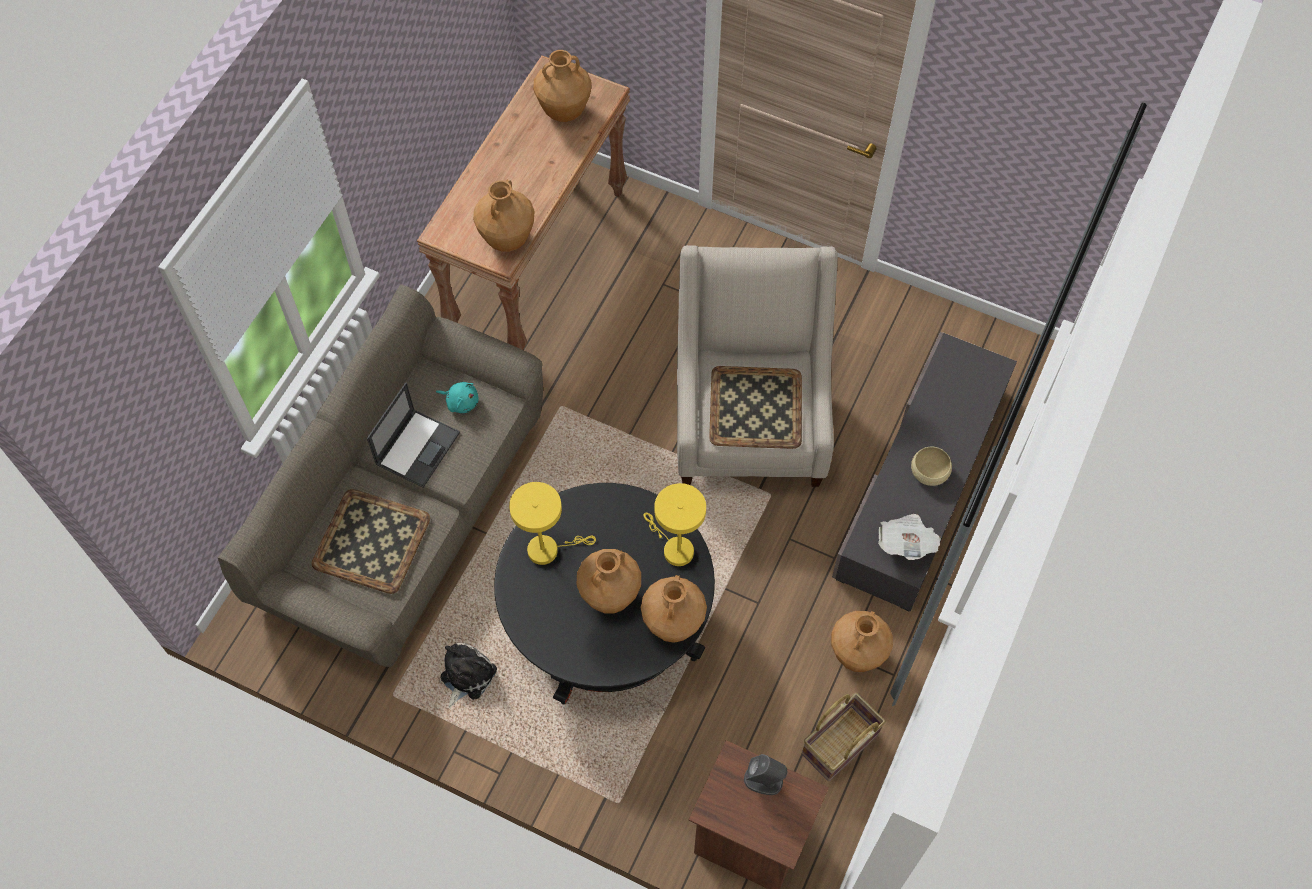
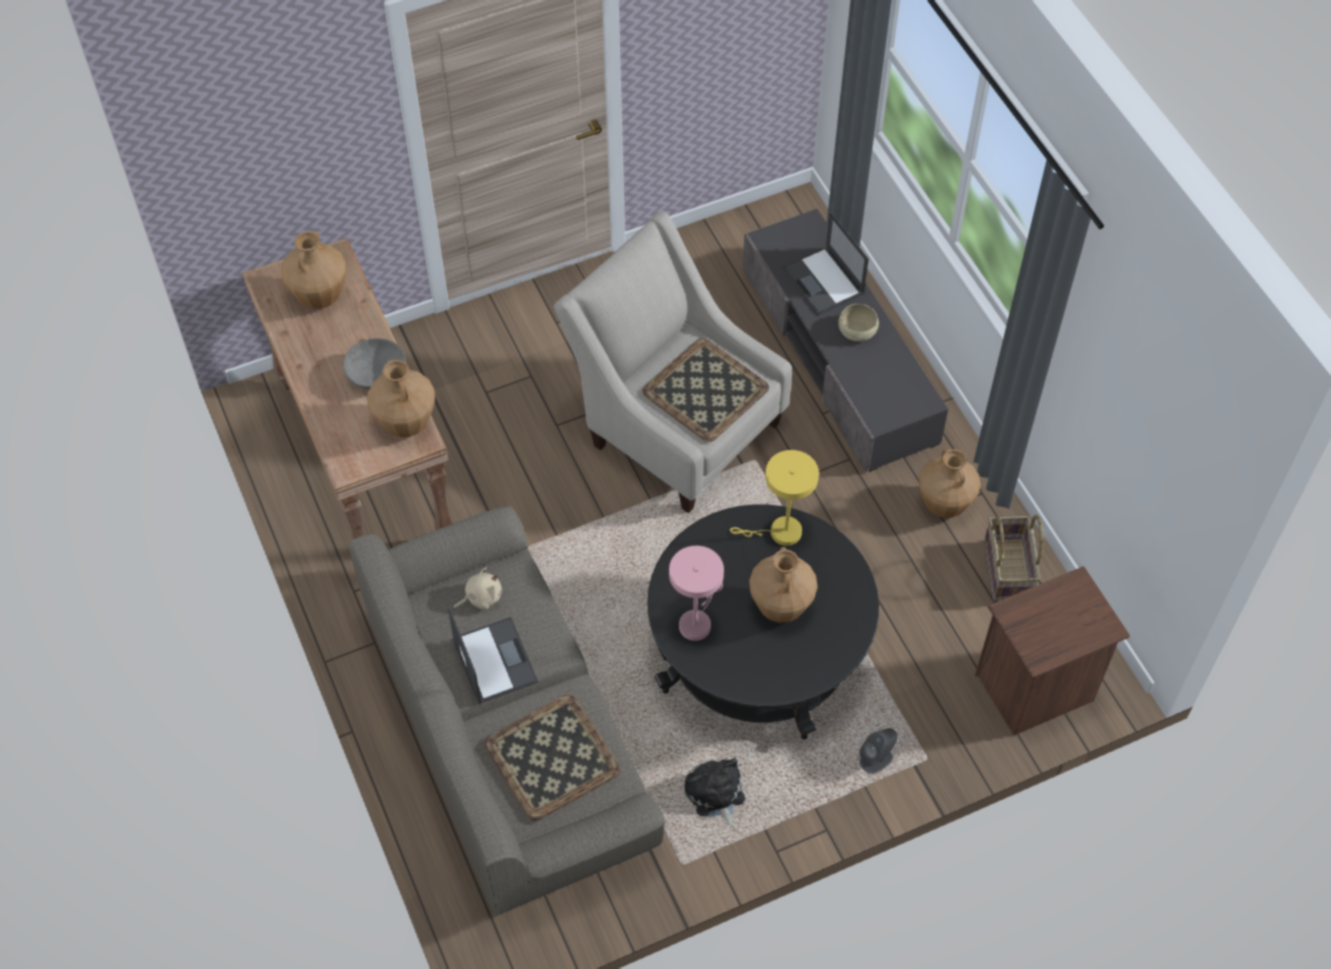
camera: 50 degrees left, 5 degrees down
(461, 402) = (481, 597): turquoise plush toy -> beige plush toy
(531, 192) = (376, 374): none -> grey bowl
(548, 549) = (697, 621): yellow table lamp -> pink table lamp
(673, 623) = (845, 580): brown vase -> none
(764, 780) = (1043, 603): grey speaker -> grey speaker (876, 759)
(906, 543) = (903, 389): newspaper -> none
(951, 416) = (824, 282): none -> laptop

